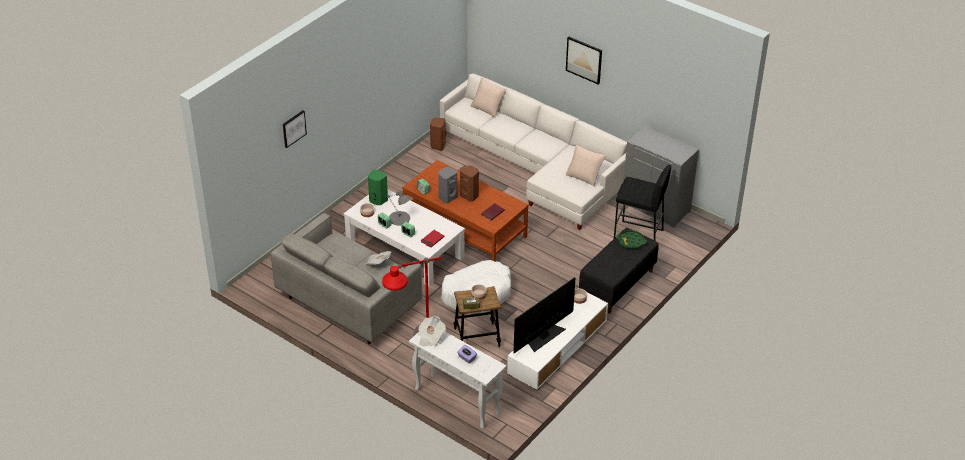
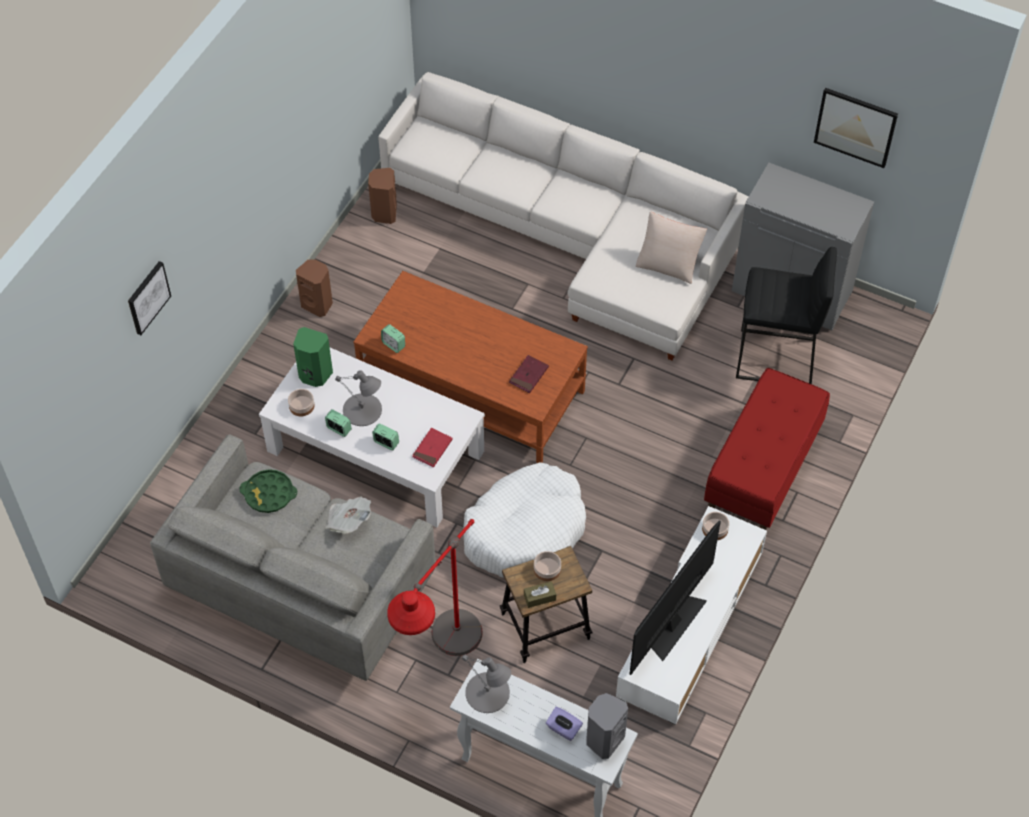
camera: 10 degrees left, 15 degrees up
(430, 337) = (488, 693): newspaper -> grey table lamp
(447, 197) = (440, 353): grey speaker -> grey speaker (604, 739)
(470, 196) = (479, 343): brown speaker -> brown speaker (318, 304)
(488, 108) = (465, 135): beige pillow -> none
(584, 60) = (646, 54): picture -> picture (855, 127)
(617, 285) = (763, 471): black bench -> red bench
(631, 242) = (782, 398): green tray -> green tray (269, 494)

